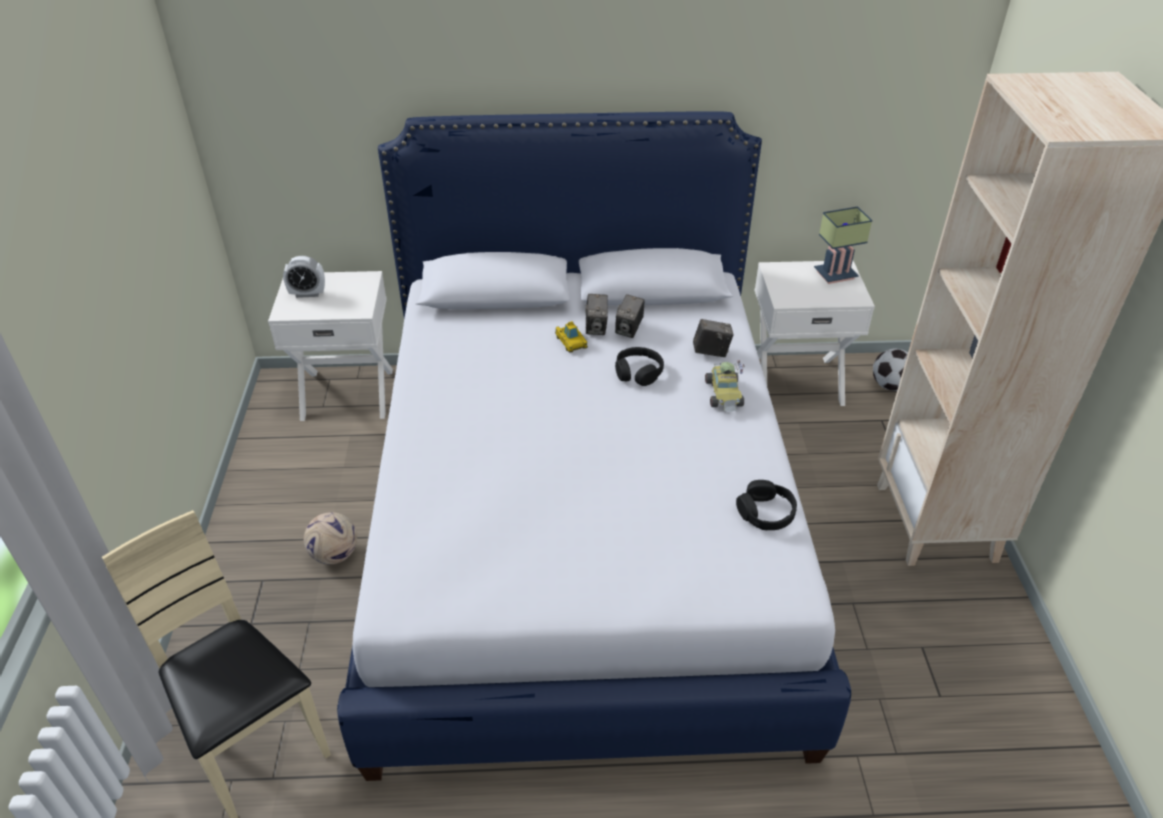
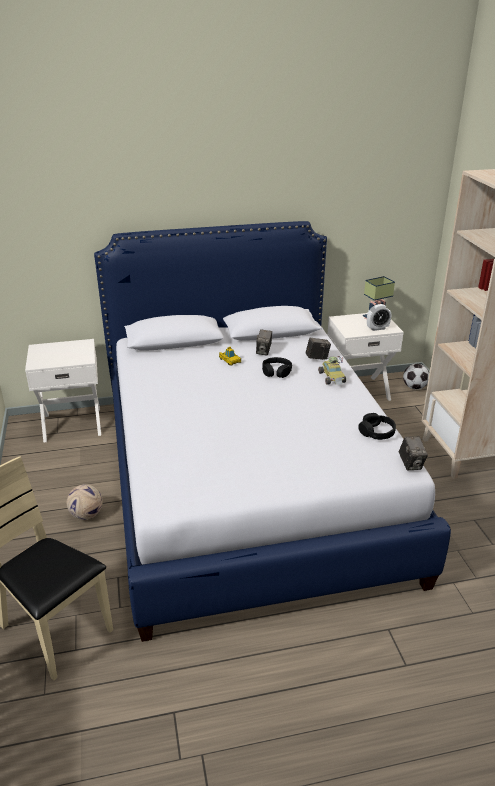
camera: 10 degrees left, 10 degrees down
(307, 294) = (48, 354): alarm clock -> alarm clock (377, 328)
(596, 328) = (243, 352): camera -> camera (411, 464)

